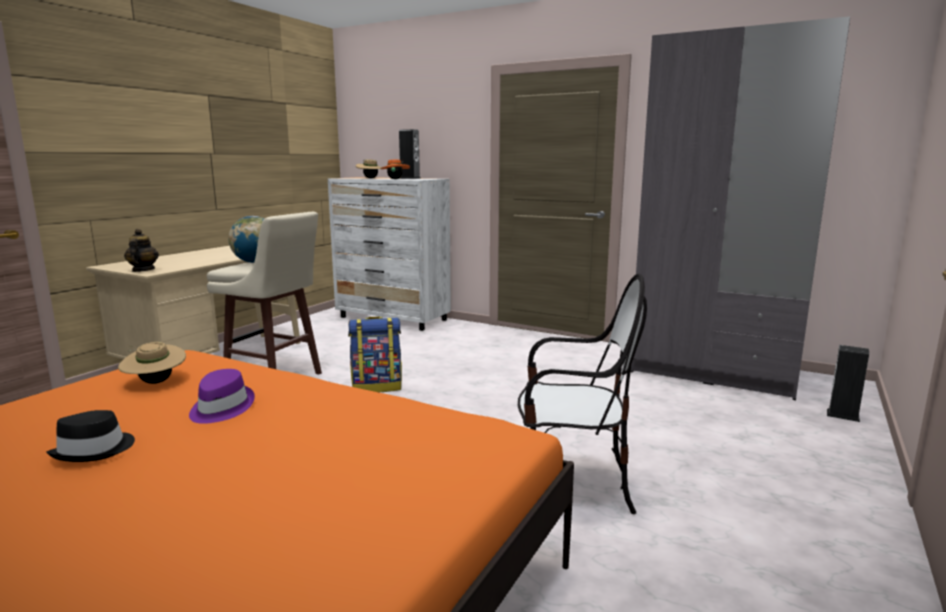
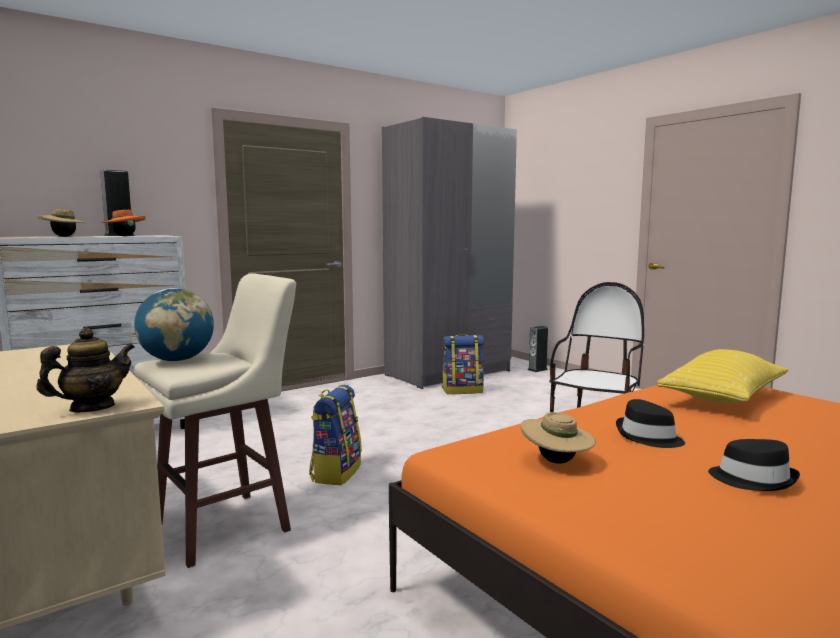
camera: 65 degrees left, 5 degrees down
(143, 270) = (92, 408): teapot -> teapot turned 120 degrees clockwise
(220, 408) = (648, 437): purple hat -> black hat
(386, 439) = (723, 397): none -> yellow pillow
(657, 390) = (462, 390): none -> backpack

